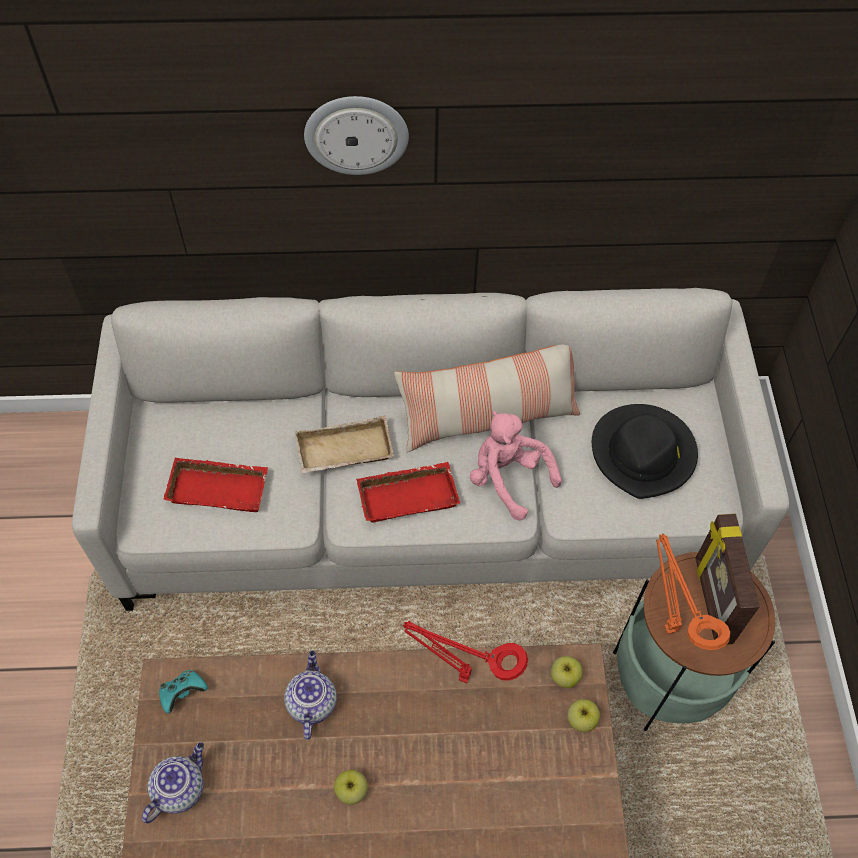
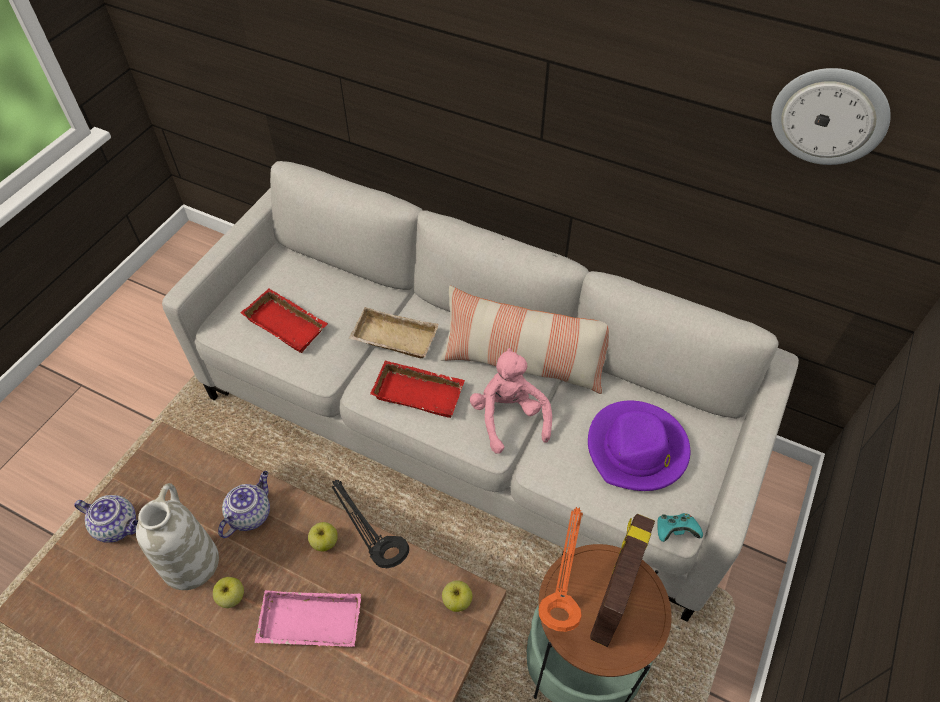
camera: 30 degrees right, 5 degrees down
(180, 788) = (118, 526): teapot -> teapot turned 45 degrees clockwise
(183, 693) = (169, 459): turquoise game controller -> turquoise game controller (675, 531)
(284, 781) = (190, 562): none -> white vase
(356, 134) = (478, 66): wall clock -> wall clock (829, 116)
(444, 774) = (308, 625): none -> pink tray
(460, 675) = (374, 554): red table lamp -> black table lamp
(581, 719) = (447, 644): apple -> apple (324, 542)
(643, 453) = (637, 449): black hat -> purple hat

